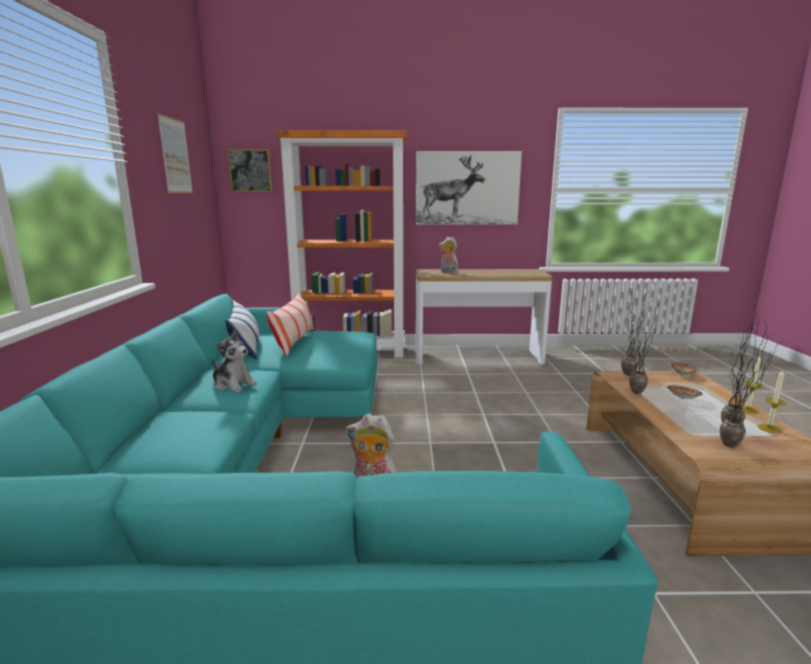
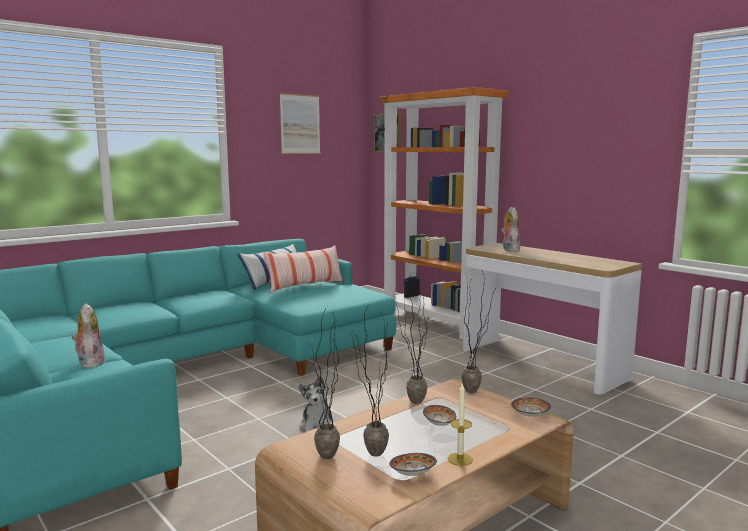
camera: 50 degrees right, 5 degrees down
(233, 384) = (202, 299): plush toy -> plush toy (317, 427)
(467, 188) = (571, 149): picture -> none
(769, 428) = (412, 474): candle -> bowl

